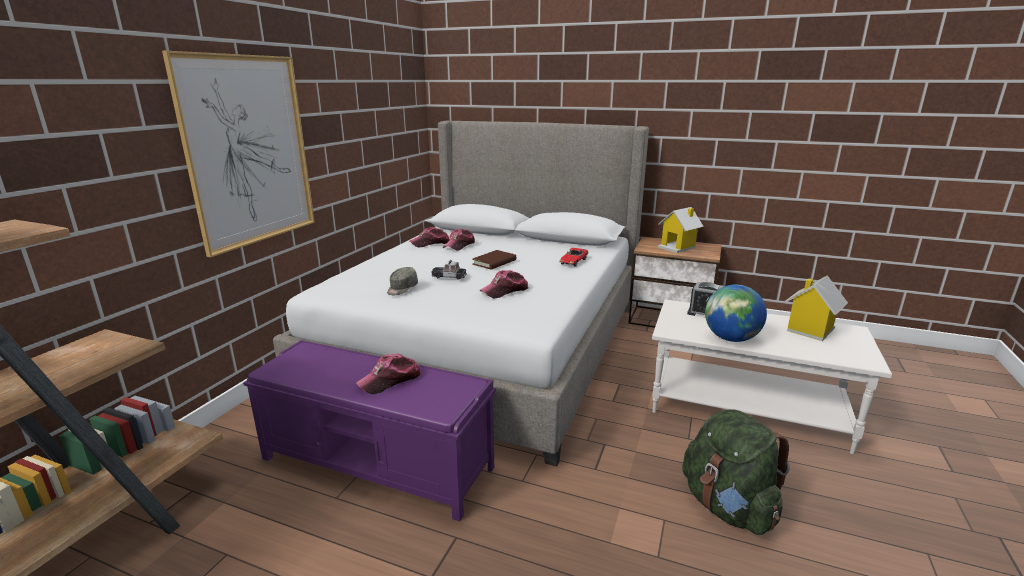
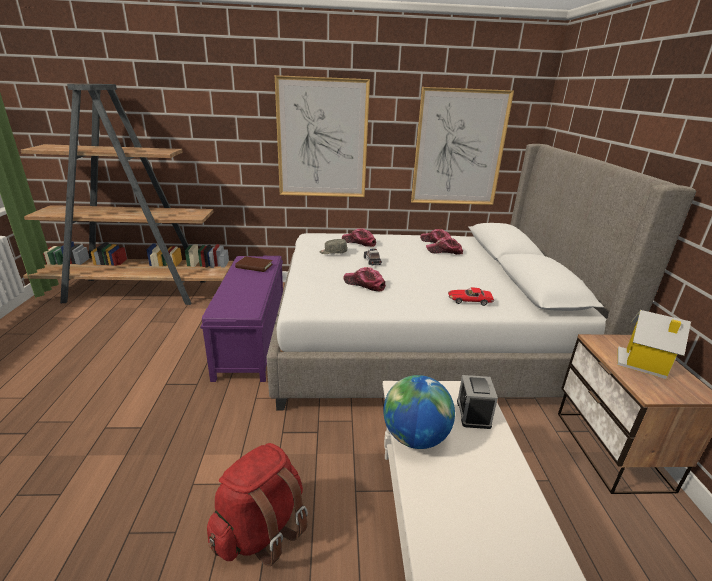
camera: 65 degrees right, 5 degrees up
(379, 138) = (459, 149): none -> picture
(390, 380) = (245, 289): cap -> cap (359, 242)
(494, 262) = (421, 269): brown book -> brown book (254, 266)
(727, 507) = (261, 530): green backpack -> red backpack
(809, 330) = (509, 522): toy house -> none

